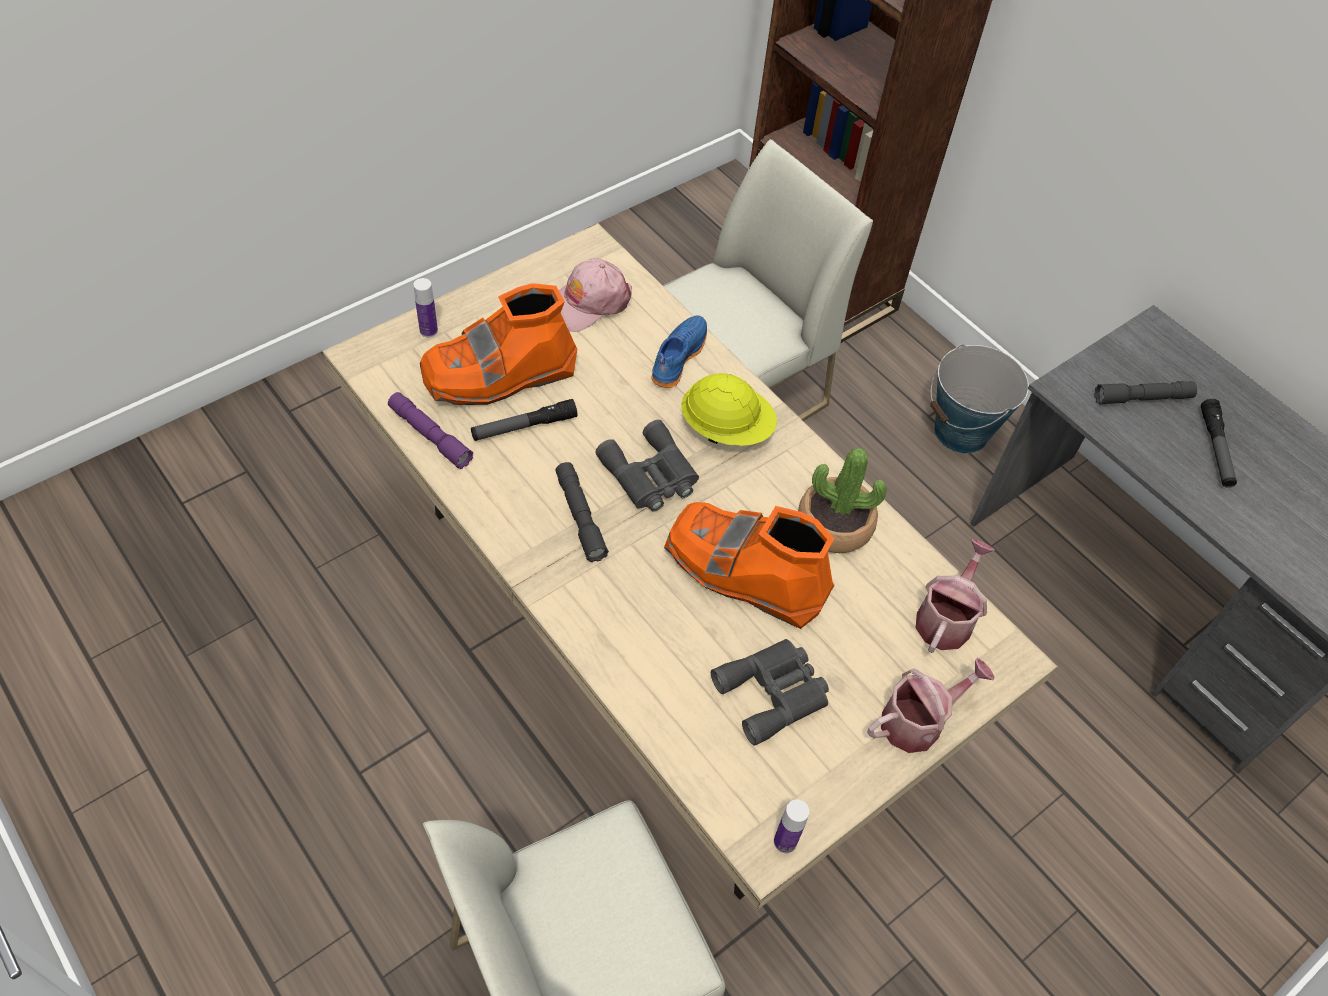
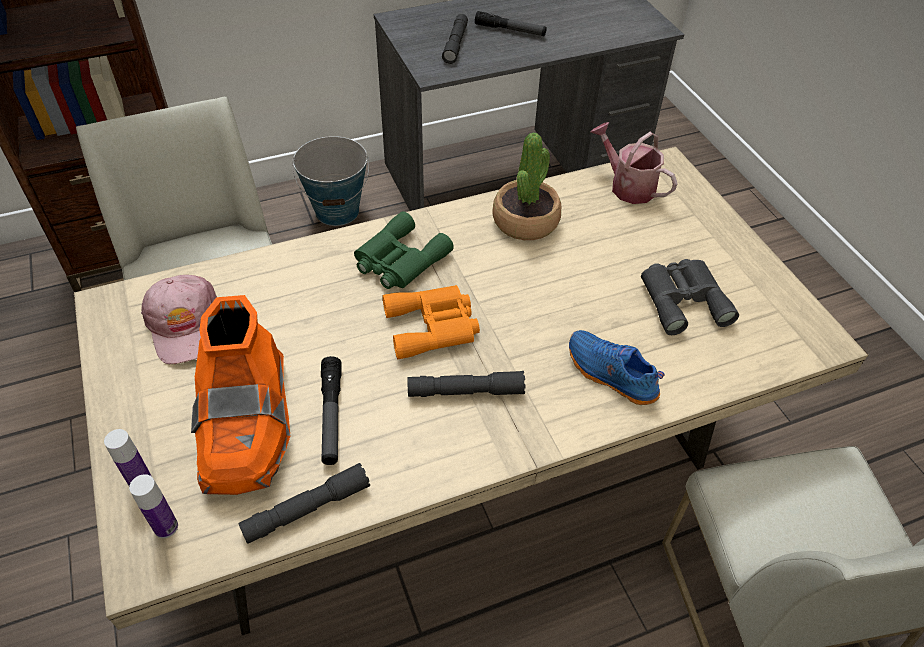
camera: 70 degrees left, 5 degrees down
(430, 436) = (307, 509): purple flashlight -> grey flashlight
(650, 476) = (434, 326): grey binoculars -> orange binoculars
(677, 357) = (297, 273): blue shoe -> blue shoe (610, 375)
(726, 429) = (399, 260): yellow hard hat -> green binoculars
(745, 572) = (560, 287): orange boot -> none
(785, 842) = (817, 327): bottle -> bottle (166, 527)
(918, 721) = (715, 225): watering can -> none

